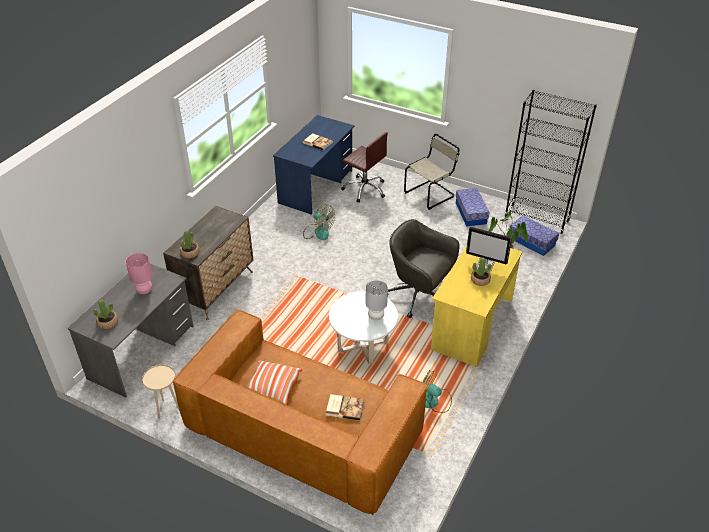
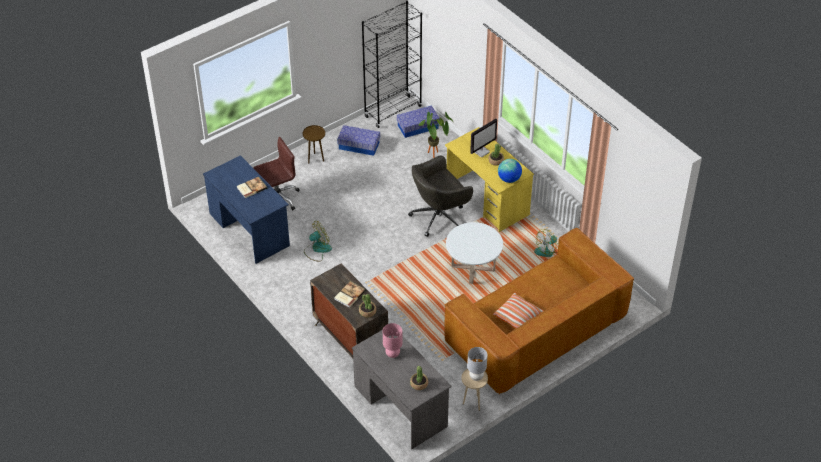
camera: 65 degrees left, 5 degrees up
(344, 407) = (557, 284): book -> book (349, 295)
(375, 317) = (481, 236): grey table lamp -> grey table lamp (476, 377)
(431, 194) = (315, 159): beige chair -> brown side table
(459, 299) = (509, 179): none -> globe

